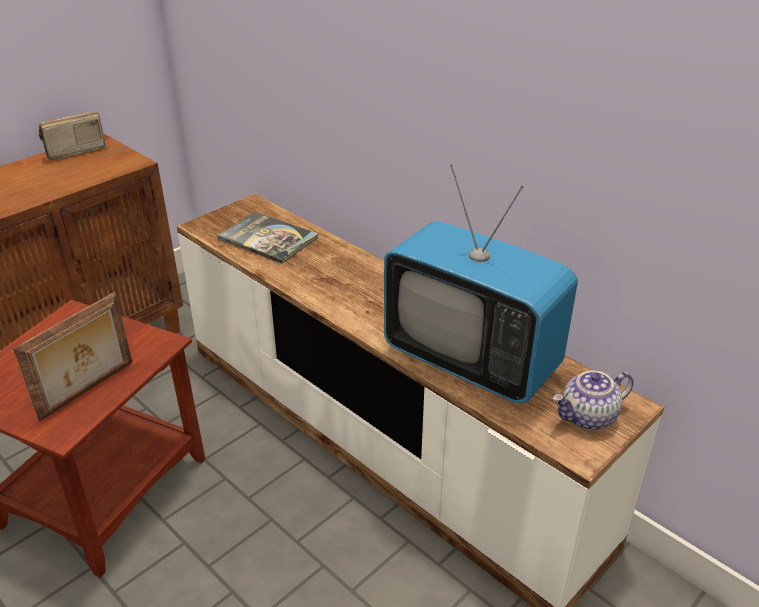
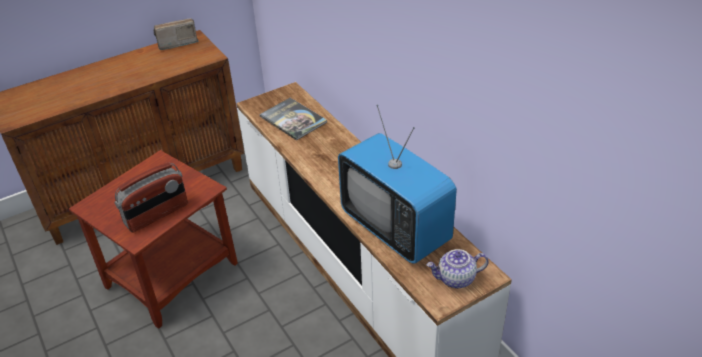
camera: 15 degrees right, 5 degrees up
(88, 390) = (157, 215): picture frame -> radio

